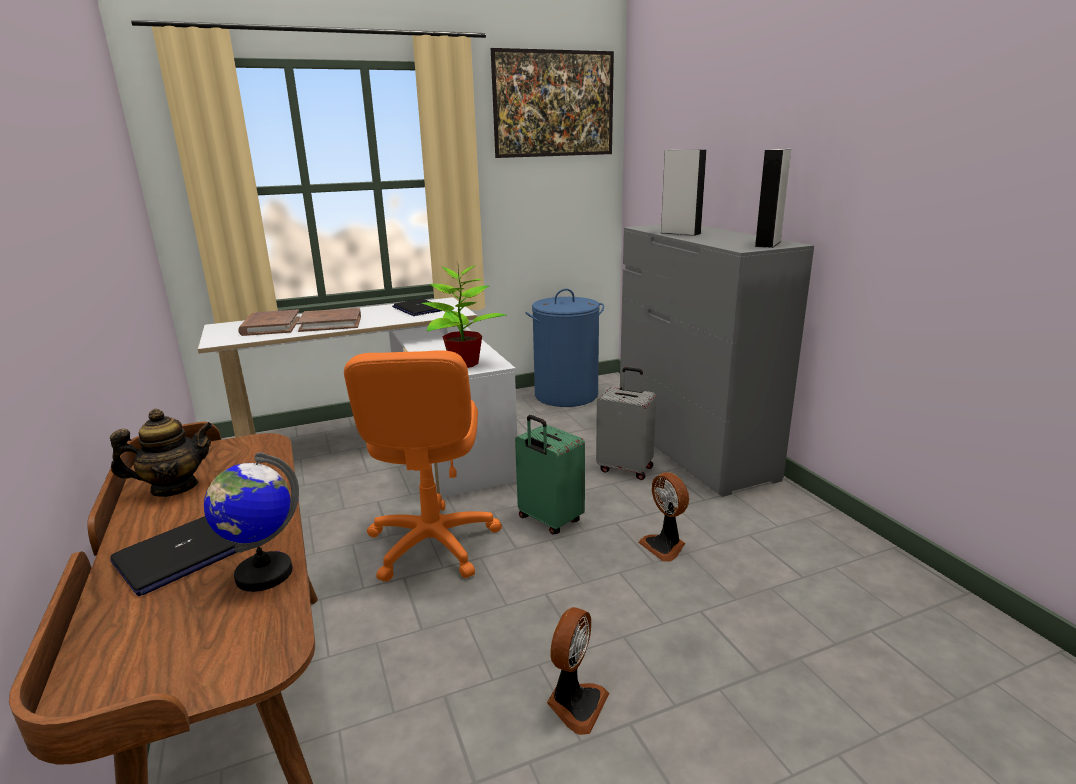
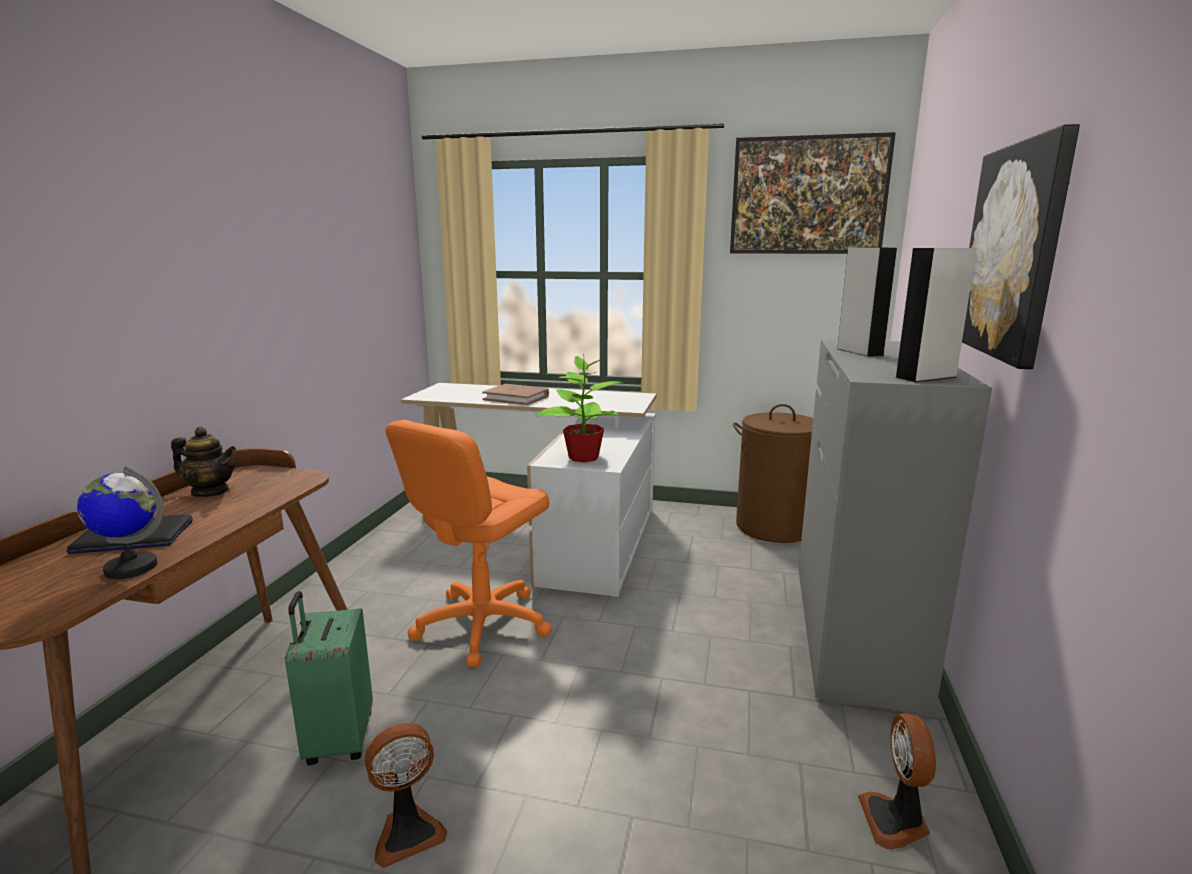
camera: 35 degrees right, 5 degrees down
(271, 326) = (473, 392): brown book -> none
(417, 309) = (604, 398): laptop -> none
(549, 520) = (601, 646): green suitcase -> green suitcase (338, 740)
(566, 395) = (774, 527): blue laundry basket -> brown laundry basket
(626, 468) = (744, 625): grey suitcase -> none
(665, 546) = (682, 726): fan -> fan (895, 821)
(809, 150) = (1014, 252): none -> picture

